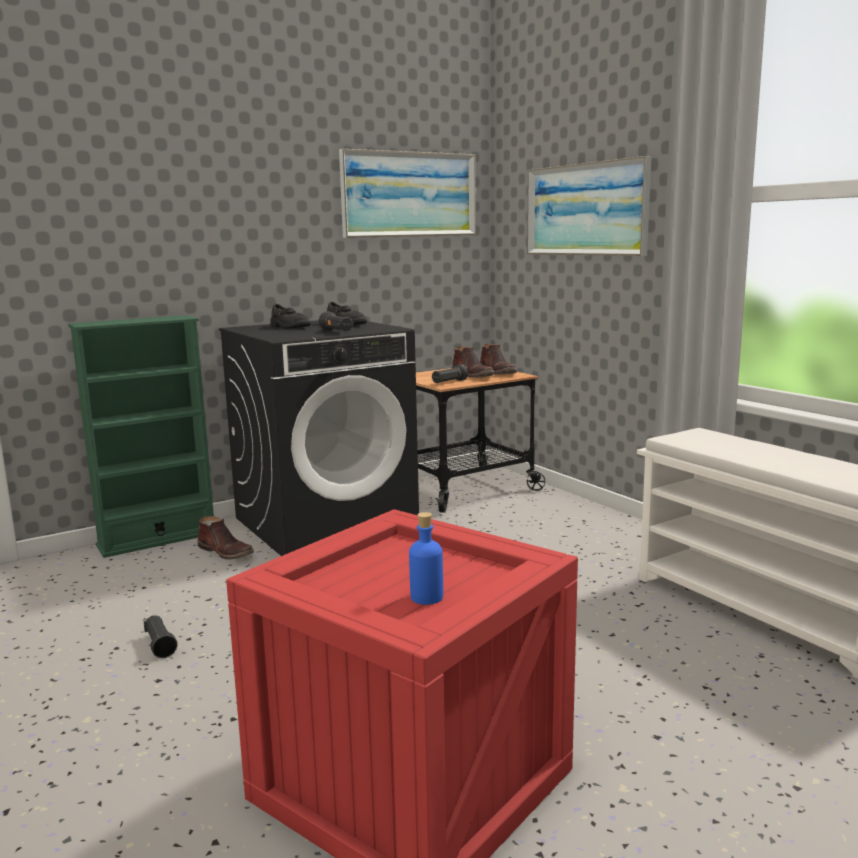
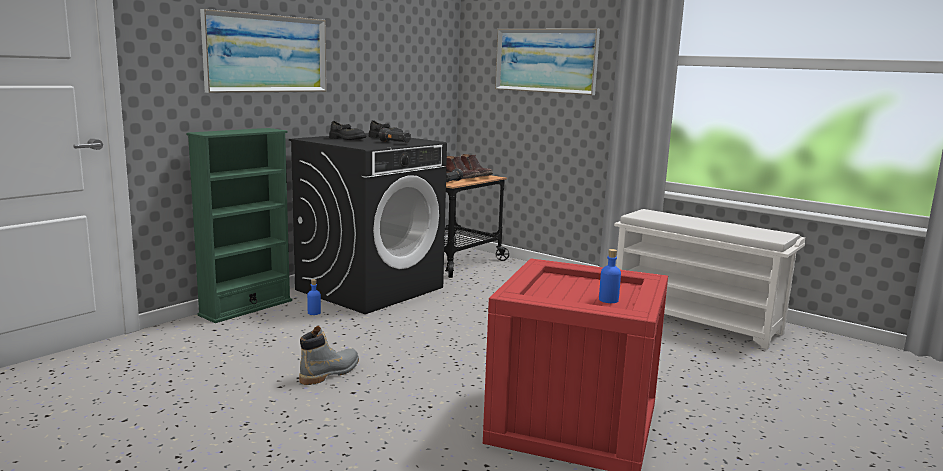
camera: 20 degrees left, 0 degrees up
(160, 645) = (330, 373): black flashlight -> grey boot
(226, 552) = (314, 313): brown boot -> blue bottle
(409, 194) = (411, 40): picture -> picture (266, 53)

